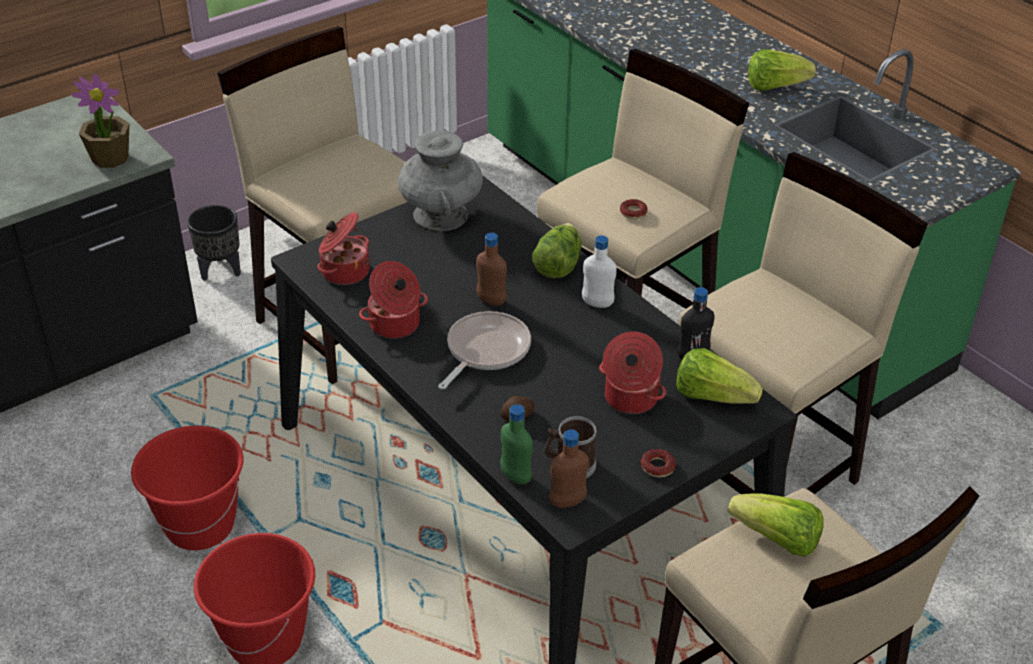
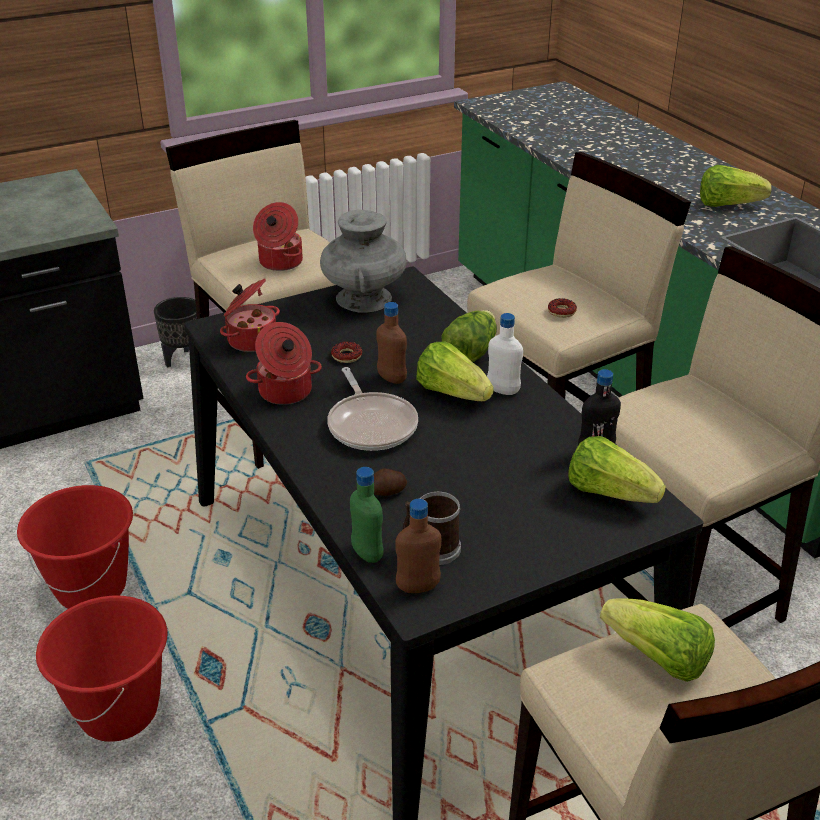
camera: 10 degrees right, 5 degrees down
(110, 158) = (59, 224): potted plant -> none
(485, 351) = (371, 424): frying pan -> frying pan turned 120 degrees clockwise
(551, 310) = (452, 393): none -> lettuce
(630, 398) = (515, 486): cooking pot -> cooking pot (279, 262)
(657, 466) = (530, 560): donut -> donut (346, 356)

